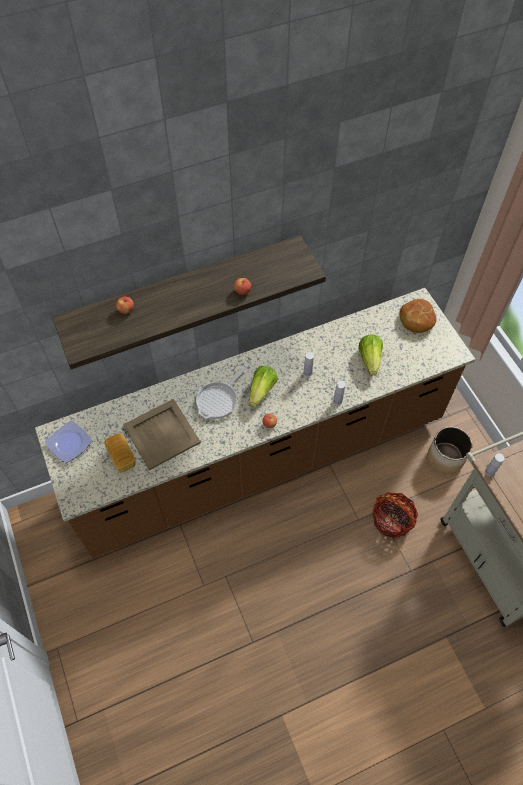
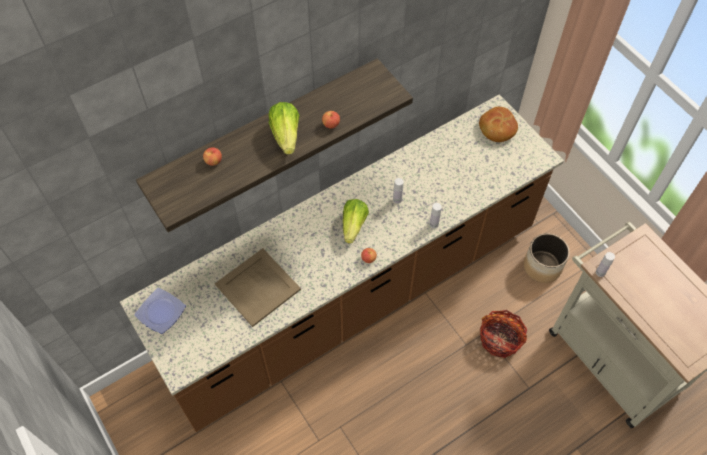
camera: 10 degrees left, 0 degrees up
(121, 456) = (220, 317): bread -> none
(219, 399) = (311, 241): frying pan -> none
(370, 359) = (458, 176): lettuce -> lettuce (286, 135)

